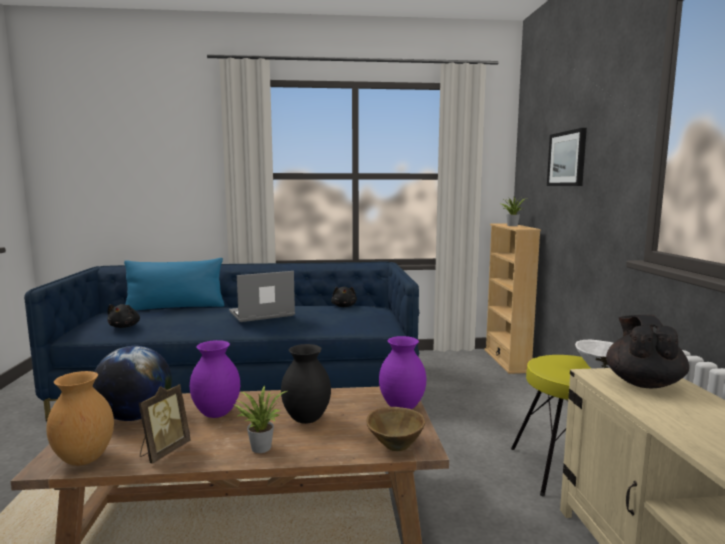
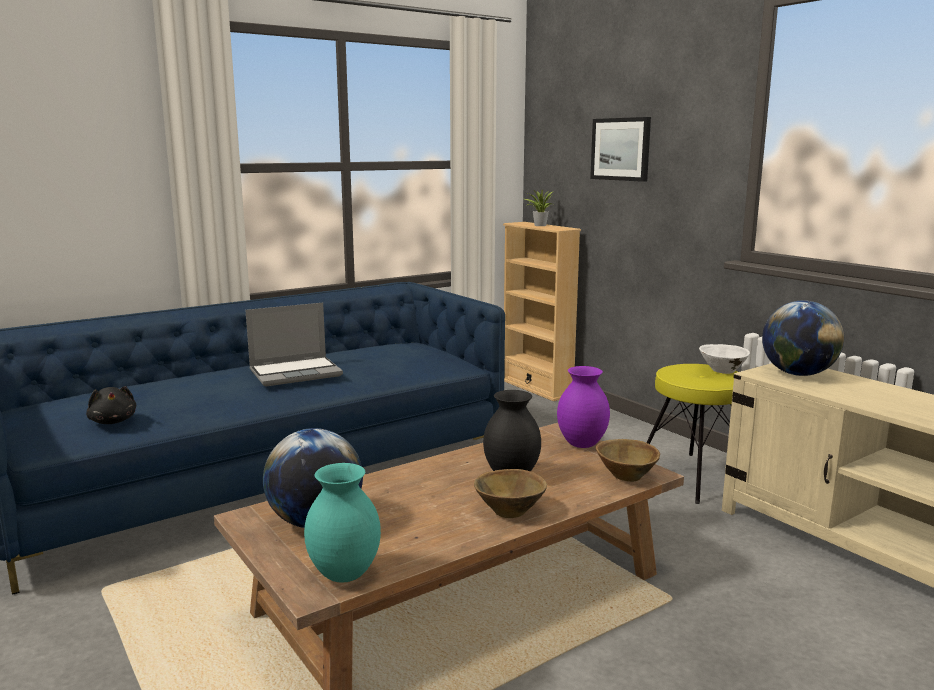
camera: 30 degrees left, 5 degrees up
(84, 459) = (343, 574): brown vase -> turquoise vase
(163, 451) = (420, 542): picture frame -> none
(176, 307) = (141, 383): blue pillow -> none
(217, 414) = (408, 495): purple vase -> none
(260, 447) = (510, 511): potted plant -> brown bowl
(261, 314) = (296, 373): laptop -> laptop turned 150 degrees counterclockwise
(344, 306) = (381, 347): black plush toy -> none
(643, 383) = (798, 374): black teapot -> globe

